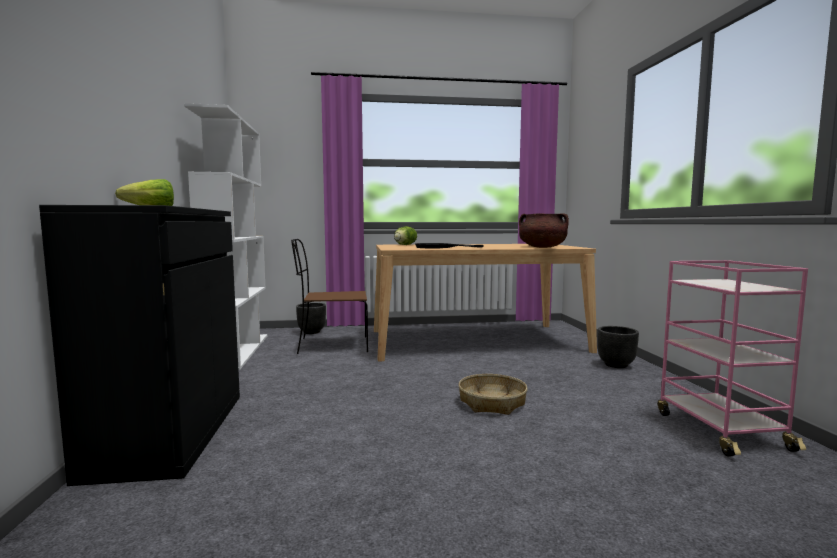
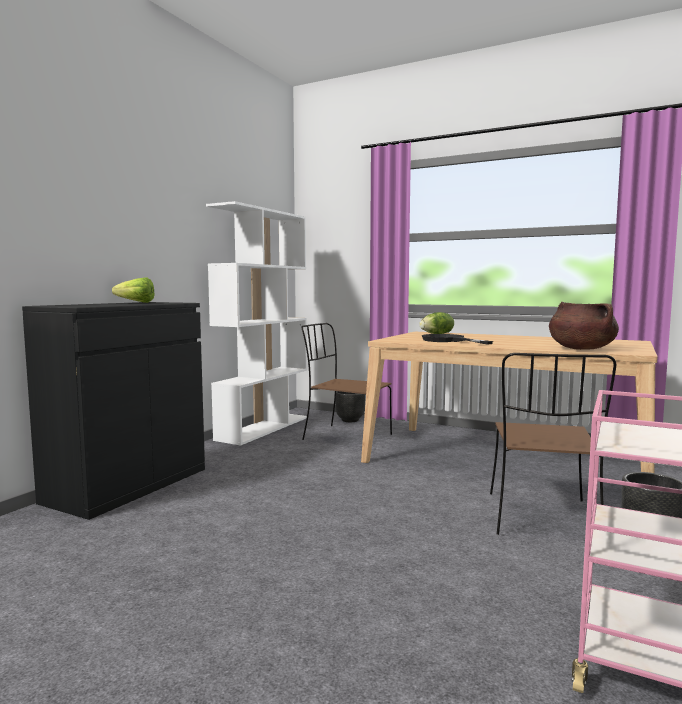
camera: 35 degrees right, 0 degrees up
(492, 402) = (397, 532): basket -> none
(556, 371) = (543, 519): none -> brown chair

